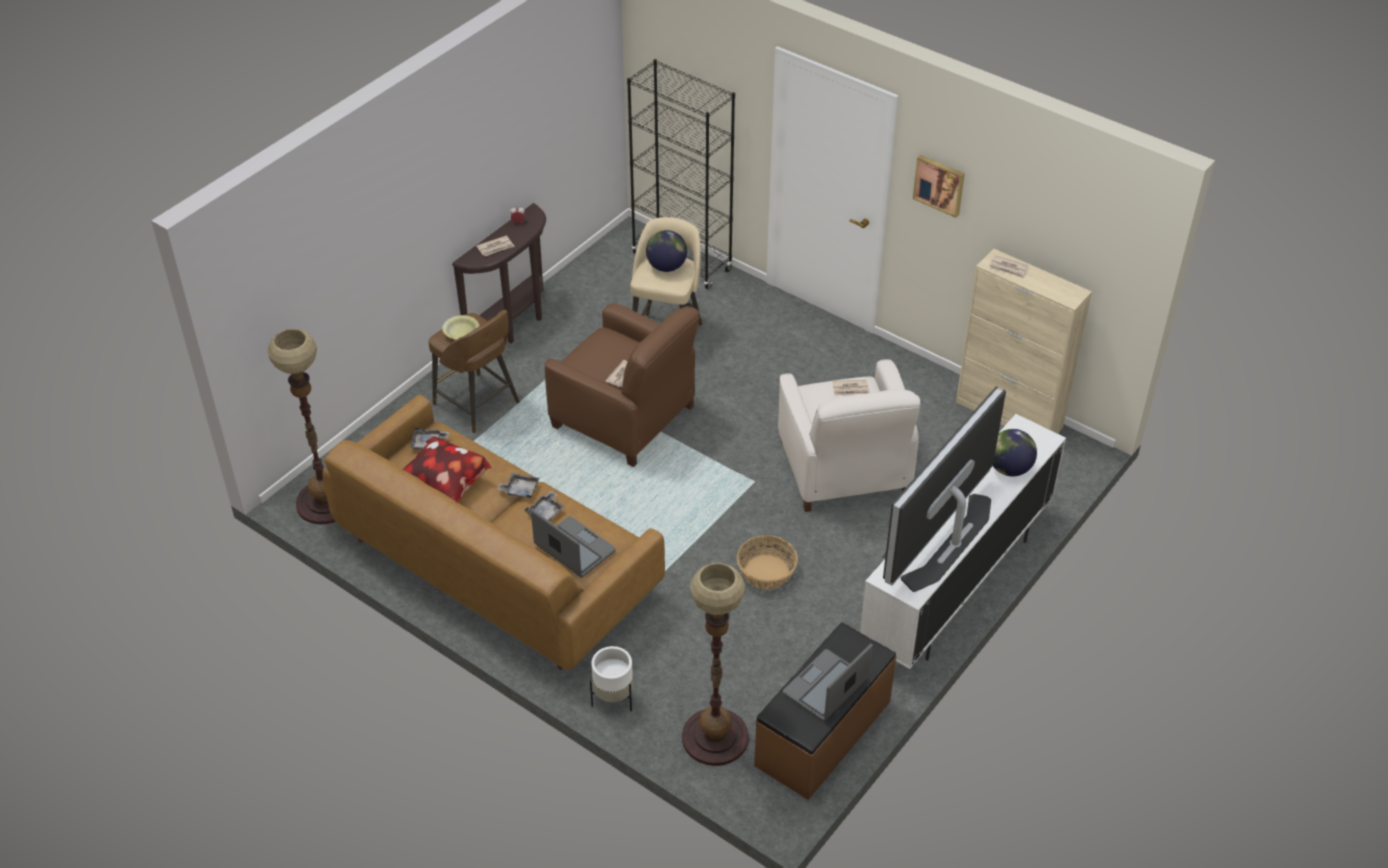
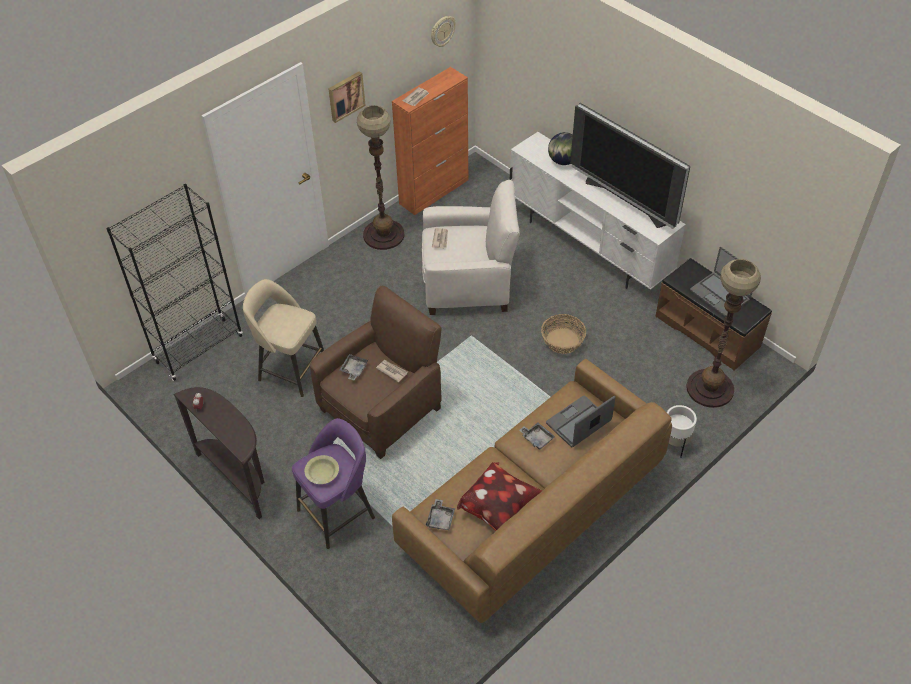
camera: 80 degrees left, 5 degrees up
(326, 502) = (437, 642): floor lamp -> floor lamp (384, 235)
(478, 404) = (338, 513): brown stool -> purple stool
(495, 247) = (231, 426): newspaper -> none
(520, 490) = (507, 455): grey tray -> grey tray (354, 369)
(666, 266) = (278, 320): globe -> none
(1009, 415) = (434, 191): beige cabinet -> orange cabinet
(1096, 237) = (442, 31): none -> wall clock

